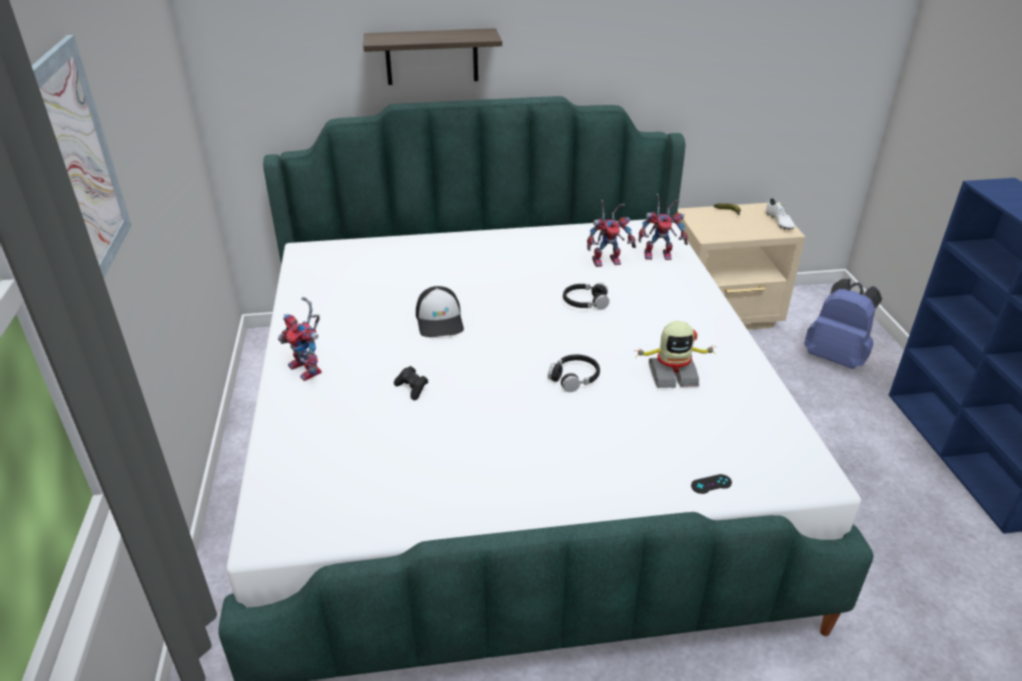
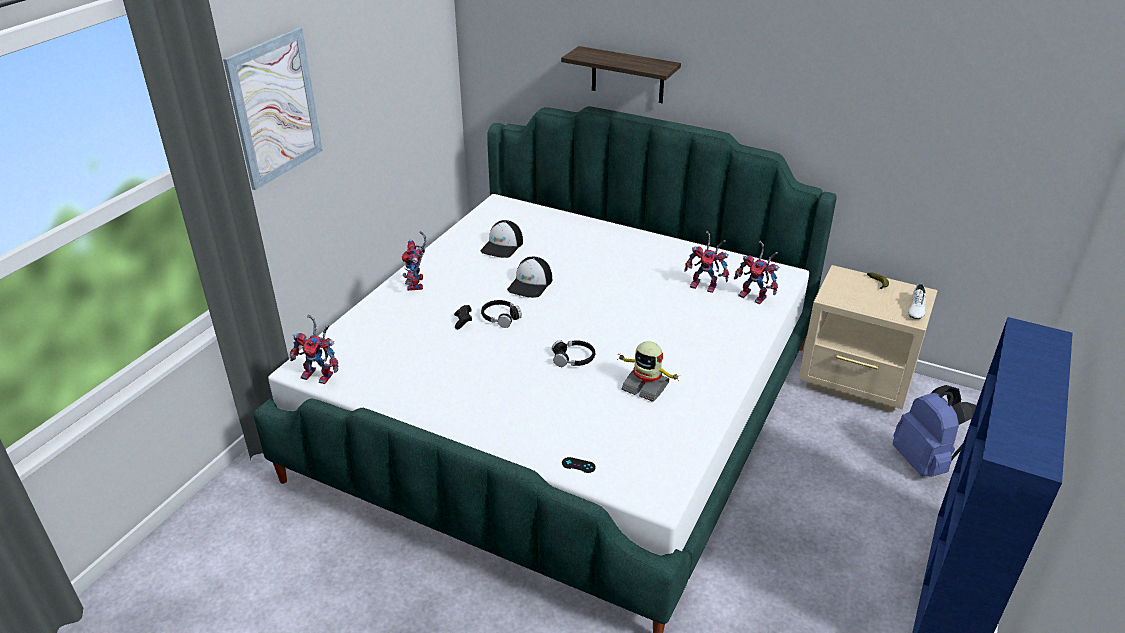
camera: 35 degrees right, 0 degrees up
(305, 530) = (321, 375): none -> toy robot
(362, 293) = (502, 246): none -> cap
(585, 302) = (647, 310): black headphones -> black headphones (500, 317)

